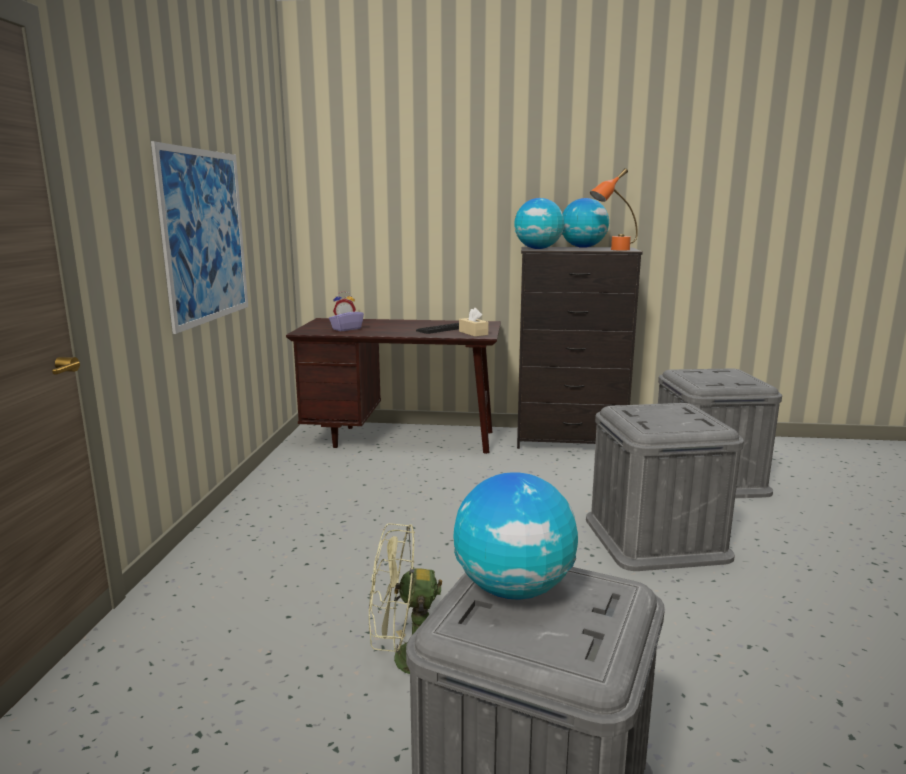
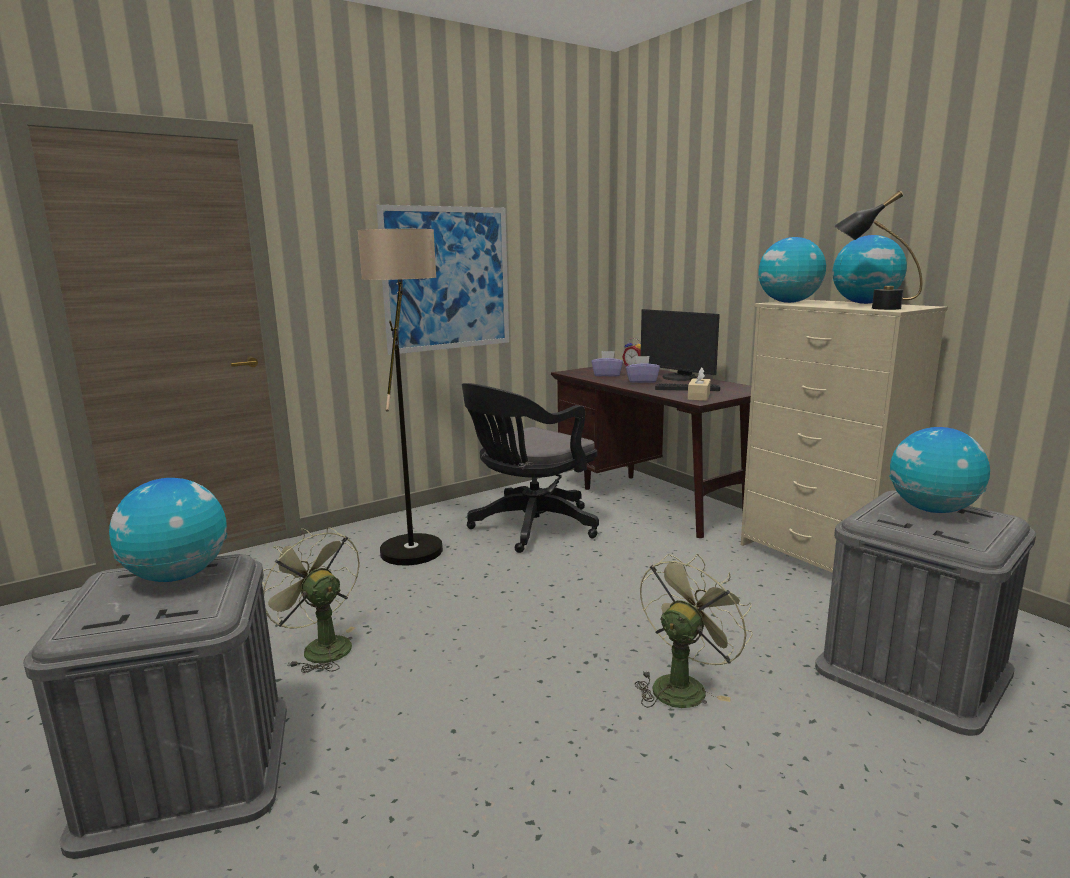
camera: 50 degrees right, 0 degrees up
(279, 544) = (415, 541): none -> floor lamp
(358, 492) = (529, 527): none -> black office chair
(392, 329) = (642, 381): none -> purple tissue box
(408, 323) = (678, 378): none -> monitor
(570, 441) = (820, 560): black dresser -> beige dresser
(613, 250) = (871, 308): orange table lamp -> black table lamp
(655, 538) = (683, 685): grey storage box -> green fan
(708, 374) = (932, 510): none -> globe

